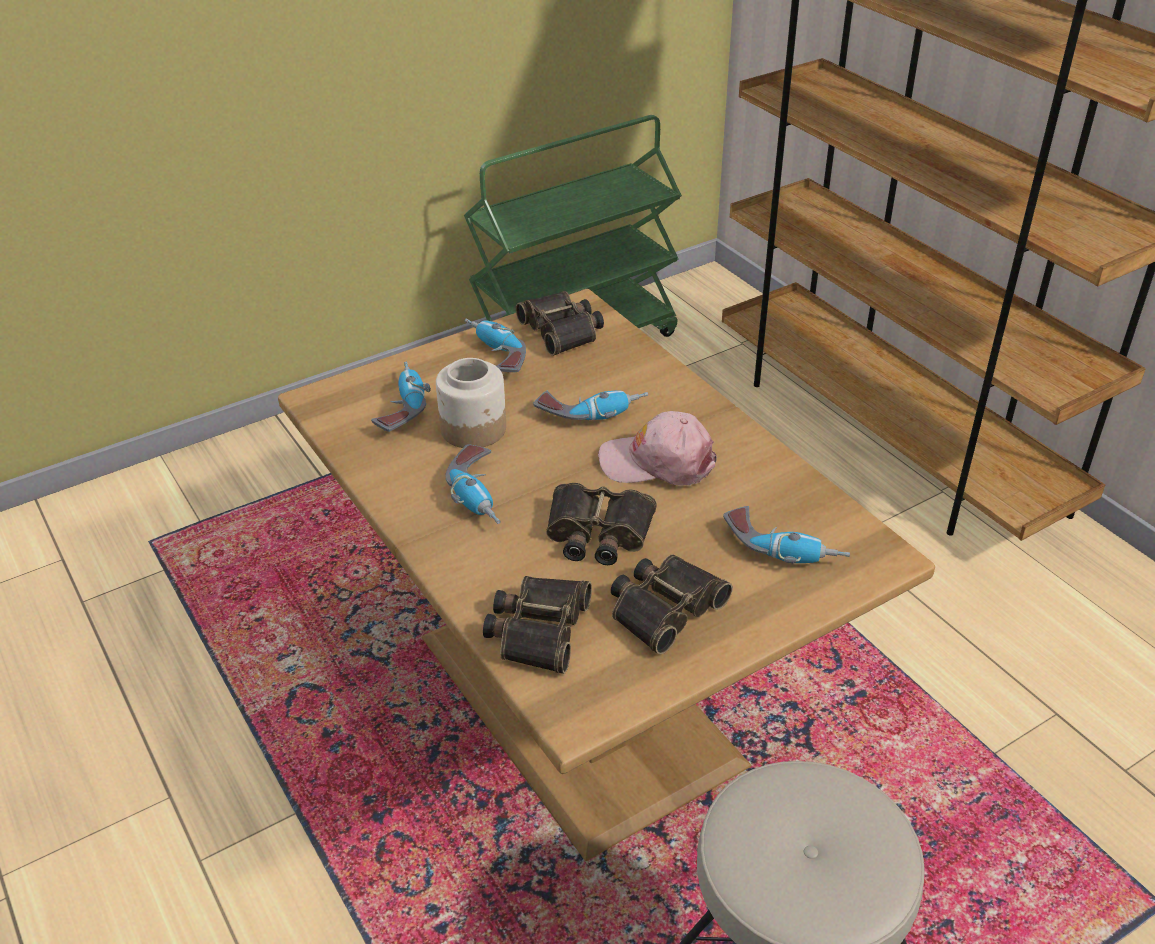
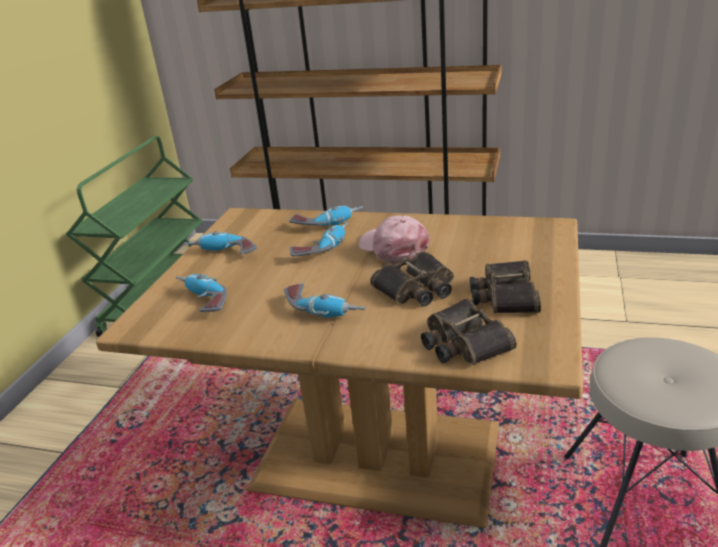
camera: 40 degrees left, 10 degrees down
(474, 429) = (267, 287): jar -> none
(563, 330) = (246, 227): binoculars -> none
(658, 462) = (393, 248): pink cap -> pink cap turned 90 degrees clockwise
(783, 548) = (510, 245): power drill -> power drill (327, 223)

